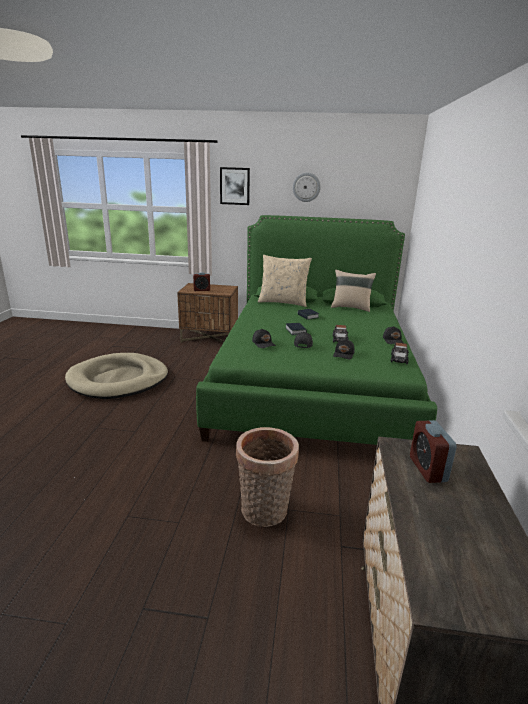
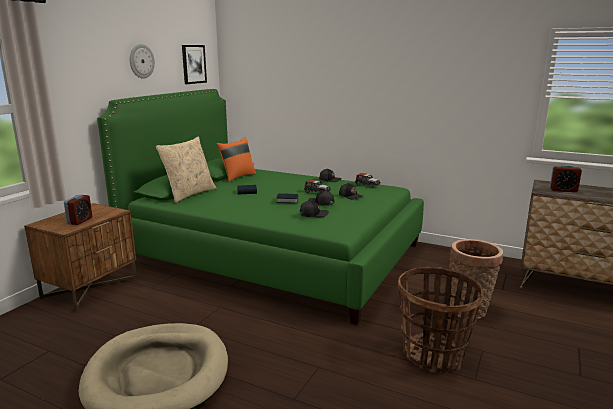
camera: 70 degrees left, 5 degrees down
(163, 488) = (433, 355): none -> basket
(235, 186) = (65, 65): picture -> picture (193, 64)
(351, 308) = (237, 177): beige pillow -> orange pillow

